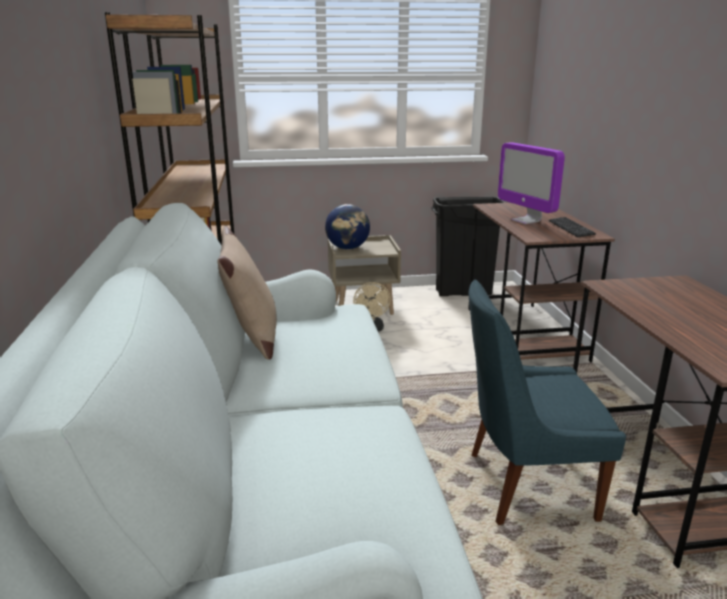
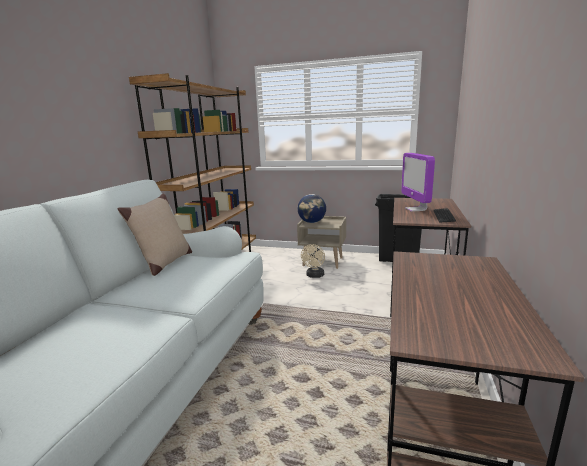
camera: 25 degrees right, 5 degrees down
(524, 485) = (319, 405): blue chair -> none

